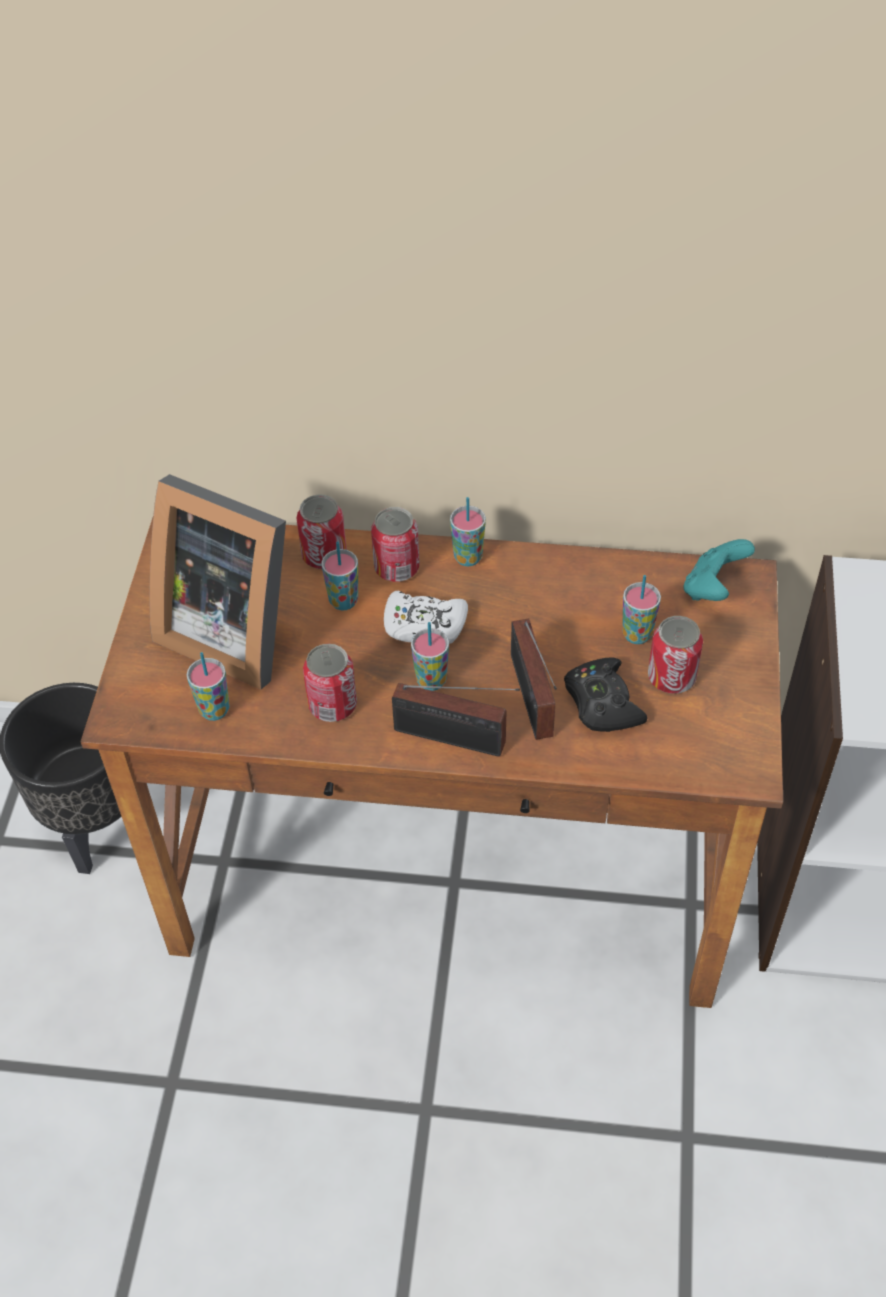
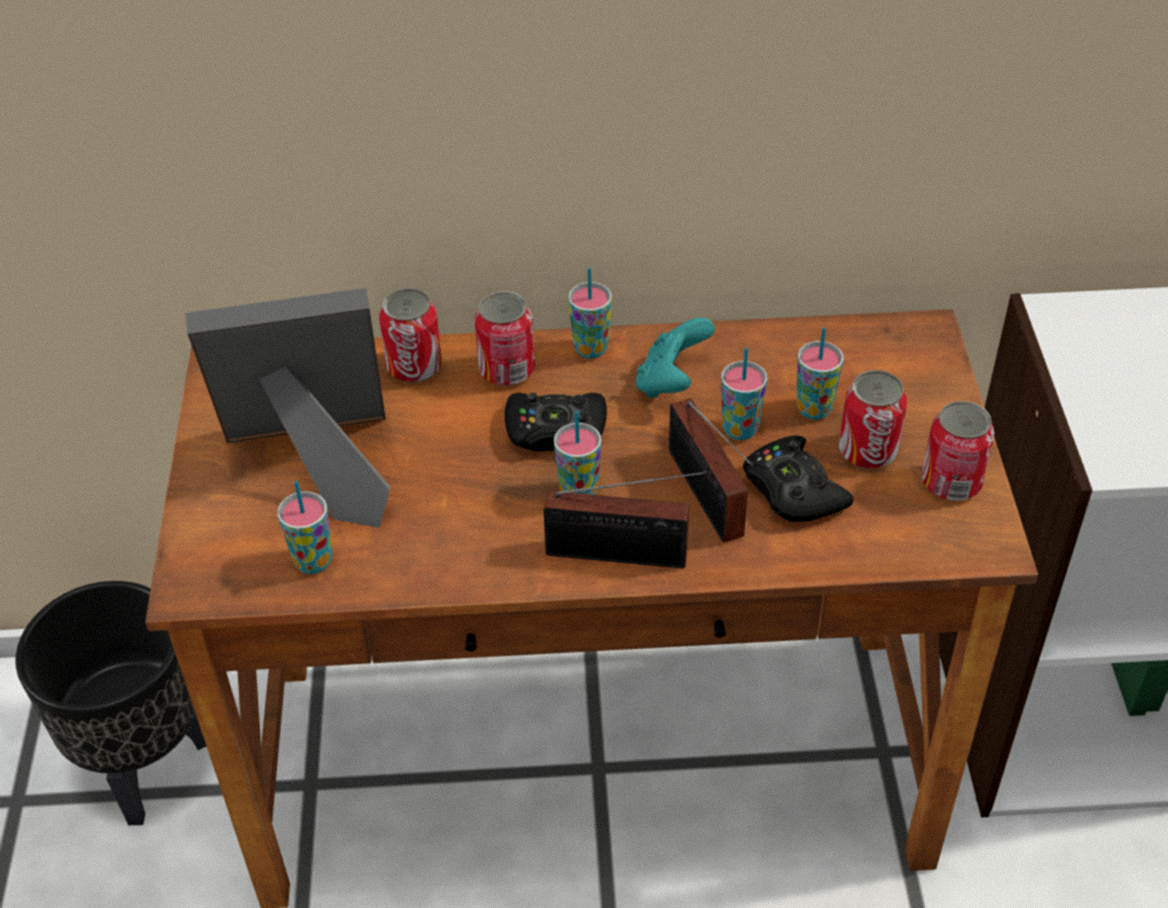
camera: 10 degrees left, 5 degrees down
(232, 628) = (317, 463): picture frame -> picture frame turned 150 degrees clockwise
(332, 705) = (462, 536): can -> can (951, 482)
(343, 601) = (450, 415): cup -> cup (740, 429)
(424, 626) = (555, 431): white game controller -> black game controller
(713, 588) = (889, 347): turquoise game controller -> turquoise game controller (671, 382)

